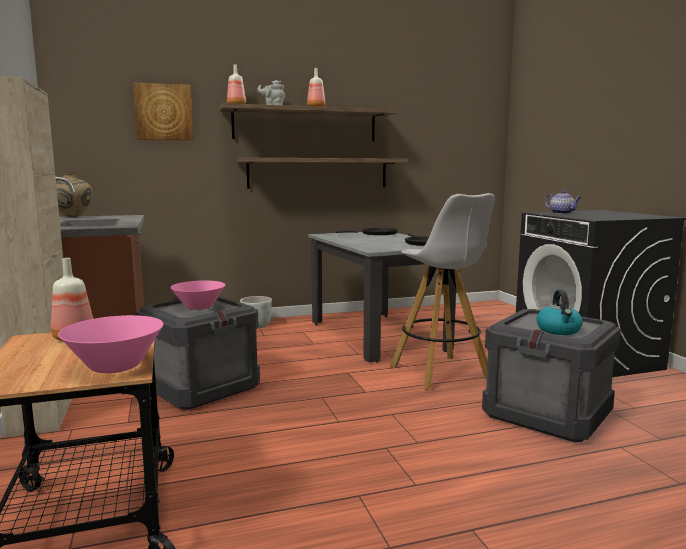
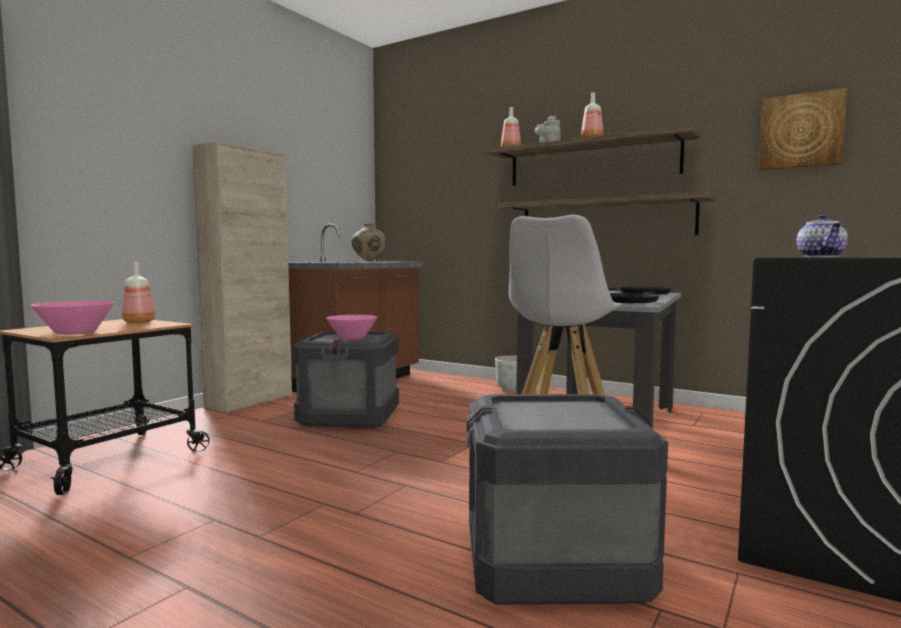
camera: 50 degrees right, 5 degrees down
(164, 112) = (456, 165): picture -> picture (801, 131)
(559, 330) = (538, 420): kettle -> none

